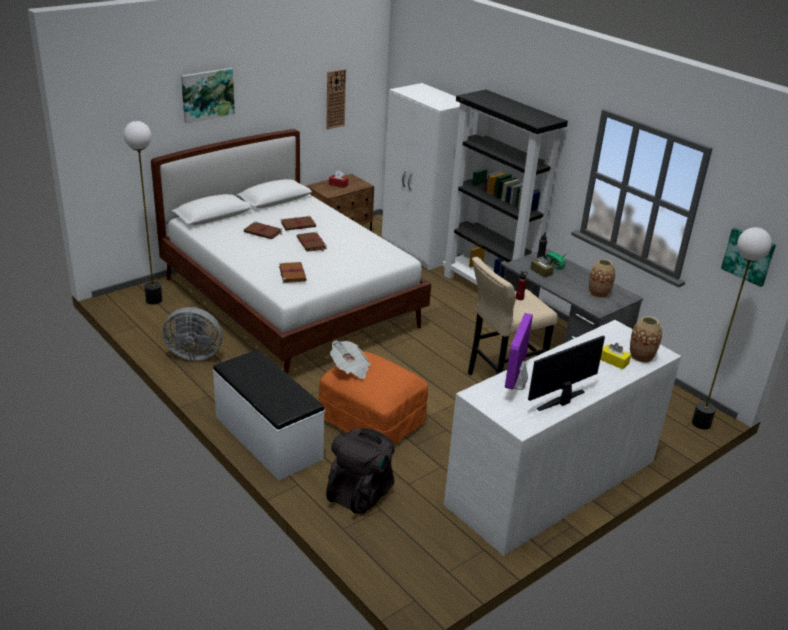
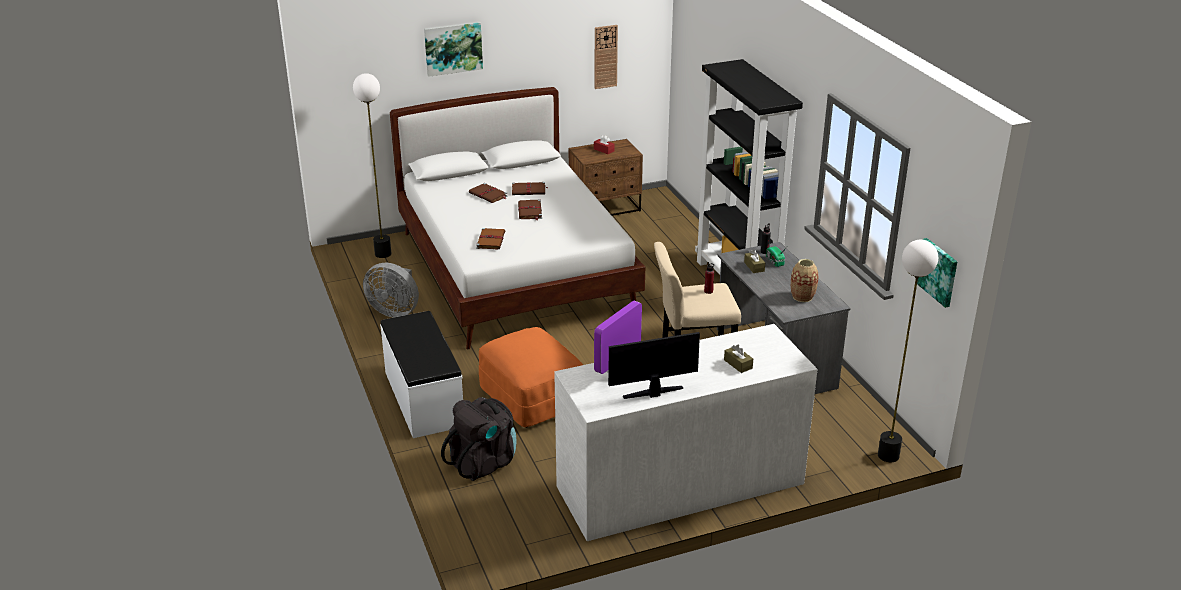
camera: 20 degrees right, 0 degrees up
(350, 368) = (508, 341): newspaper -> none
(419, 252) = (684, 232): white wardrobe -> none
(613, 361) = (738, 364): yellow tissue box -> brown tissue box
(641, 356) = (772, 363): vase -> none

